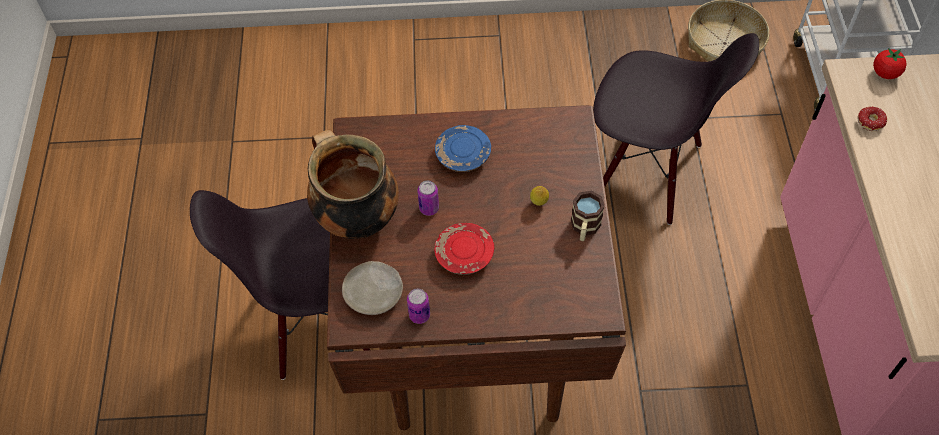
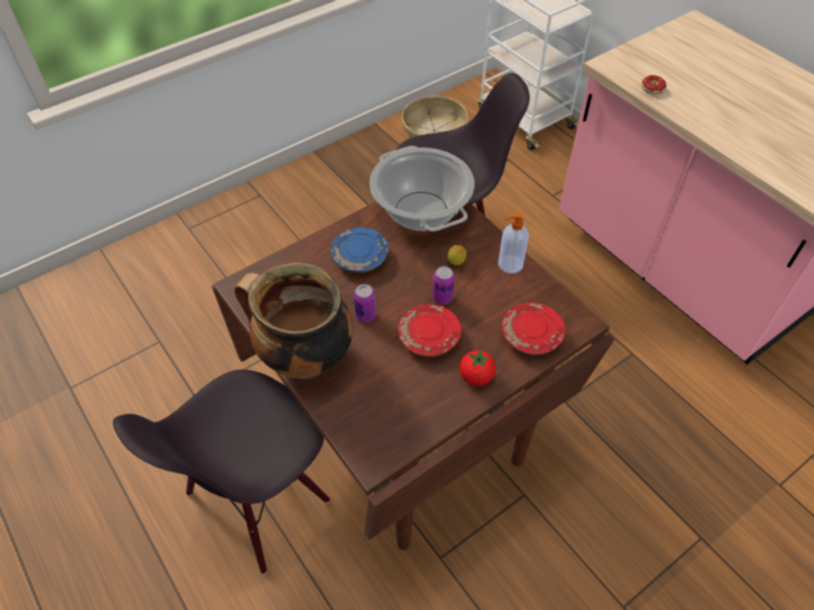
camera: 35 degrees left, 5 degrees down
(374, 293) = (374, 416): beige plate -> none
(419, 315) = (432, 411): can -> can (442, 297)
(548, 139) = (422, 211): none -> cooking pot
(549, 300) = (531, 336): none -> red plate
(584, 228) = (509, 264): mug -> soap dispenser
(885, 73) = (631, 54): tomato -> tomato (476, 376)

